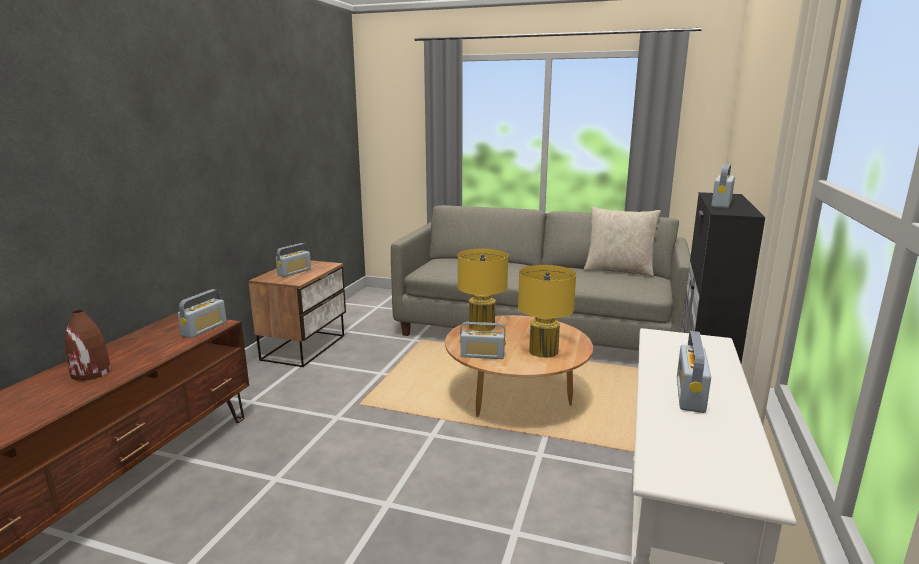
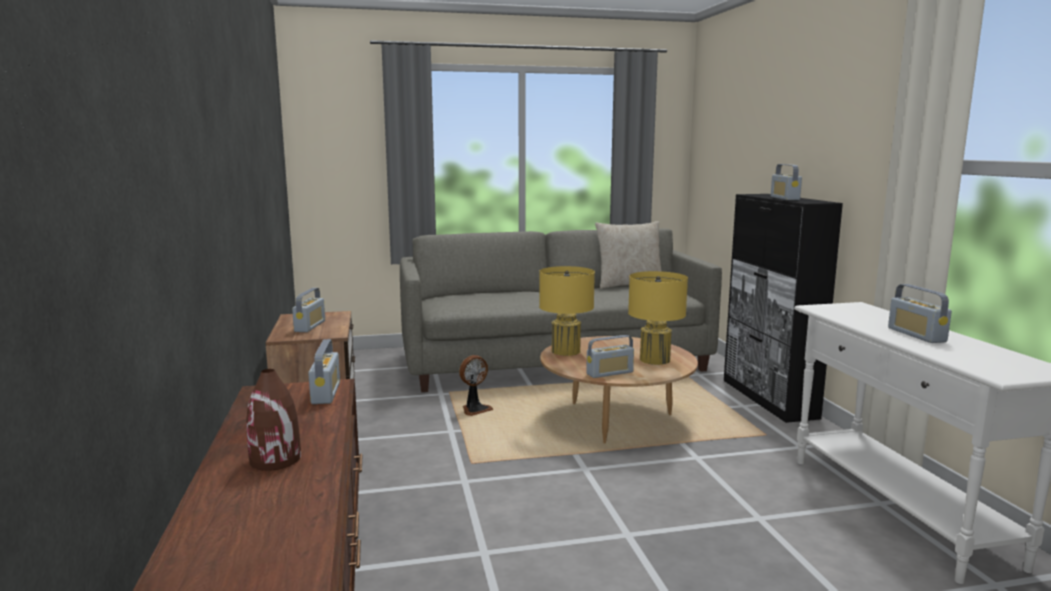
camera: 30 degrees left, 5 degrees down
(420, 359) = (475, 410): none -> fan

